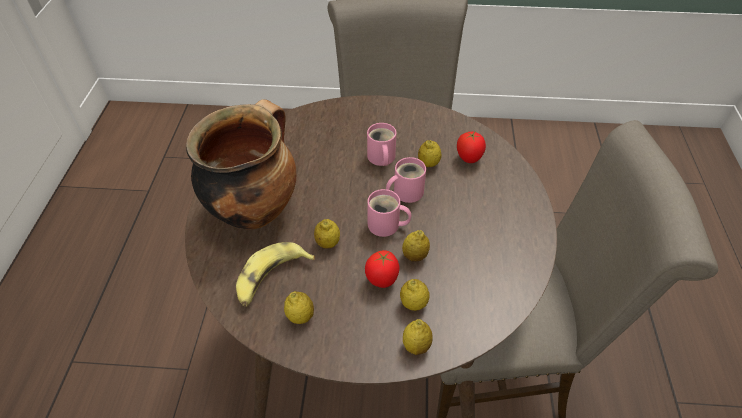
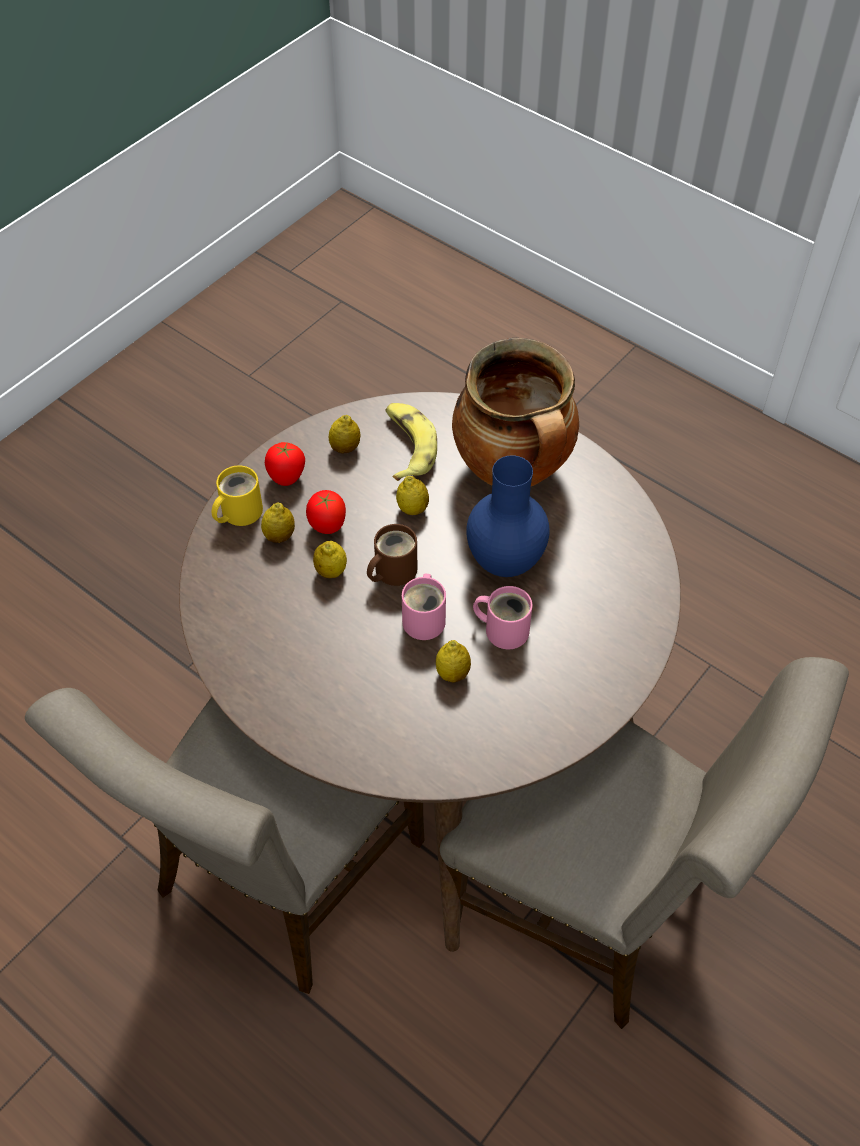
camera: 125 degrees right, 5 degrees up
(333, 179) = (505, 561): none -> blue vase
(386, 226) = (391, 570): pink mug -> brown mug
(416, 346) = (238, 512): lemon -> yellow mug
(469, 159) = (424, 725): tomato -> tomato (287, 479)

